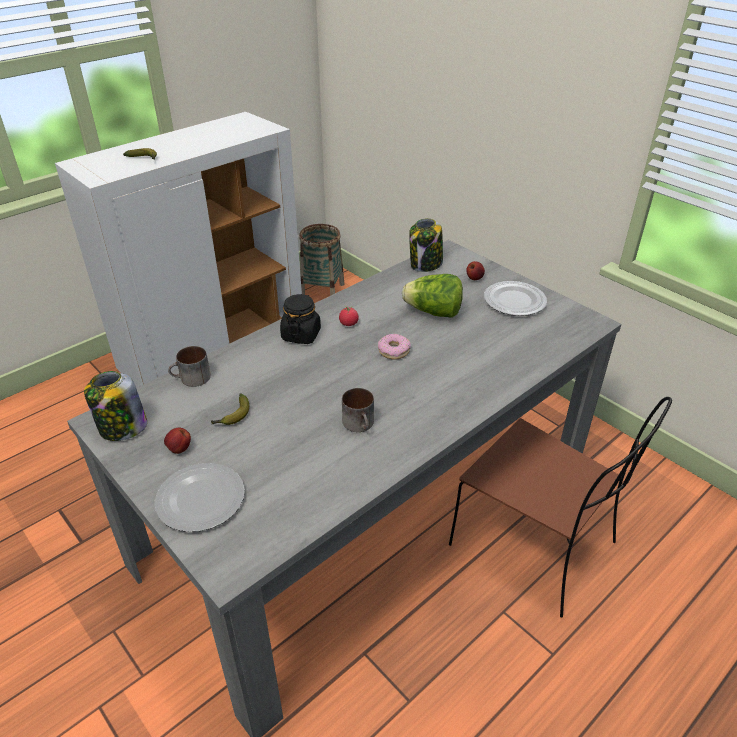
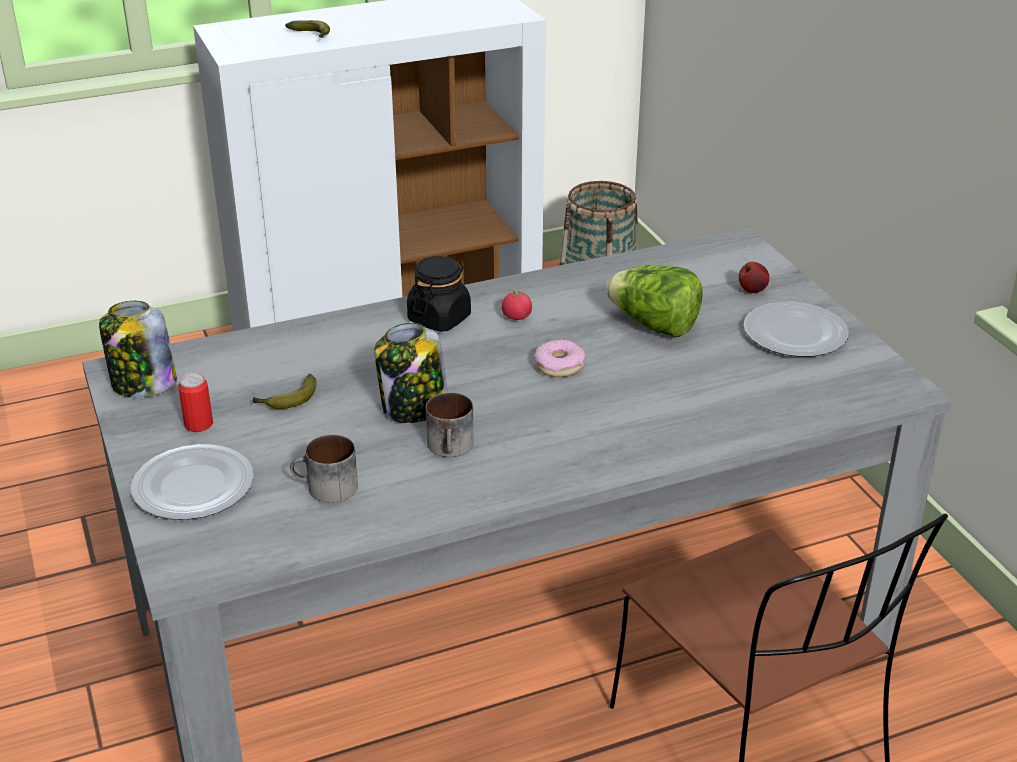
camera: 20 degrees right, 5 degrees down
(179, 449) = (198, 424): apple -> can
(191, 379) = (260, 345): mug -> mug (326, 489)
(425, 264) = (687, 257): jar -> jar (413, 408)

